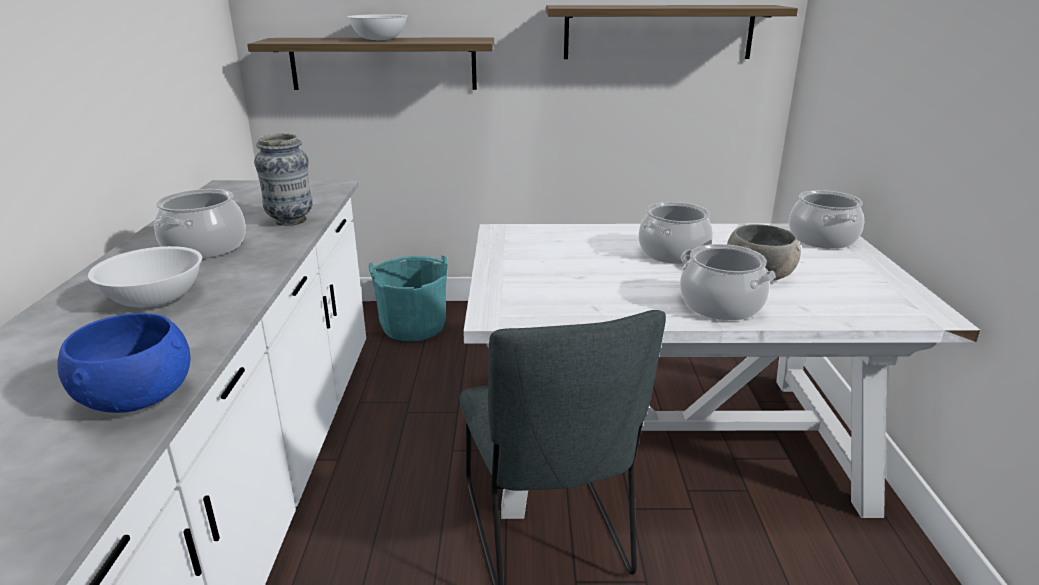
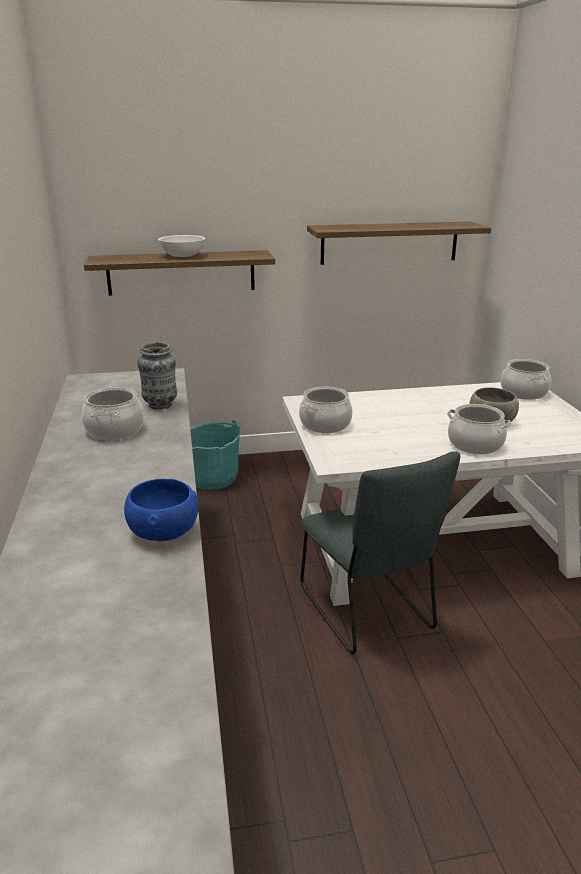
camera: 10 degrees left, 0 degrees up
(156, 298) = (115, 469): white bowl -> none
(673, 253) = (430, 410): cooking pot -> cooking pot (325, 424)

